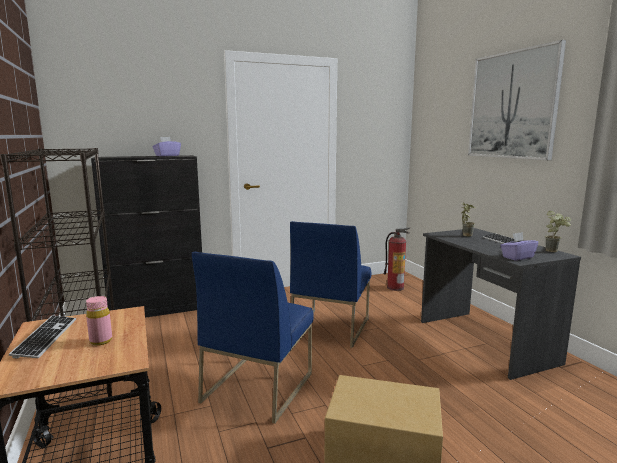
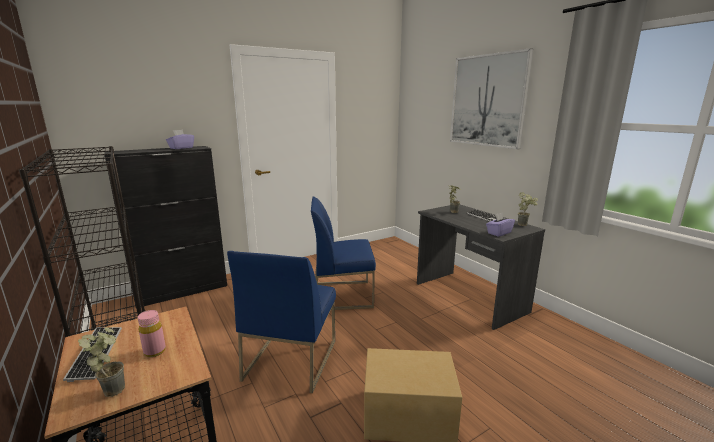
camera: 10 degrees left, 5 degrees up
(52, 367) = (112, 388): none -> potted plant
(330, 327) = (343, 295): blue chair -> blue chair turned 75 degrees clockwise
(395, 287) = (390, 252): fire extinguisher -> none

